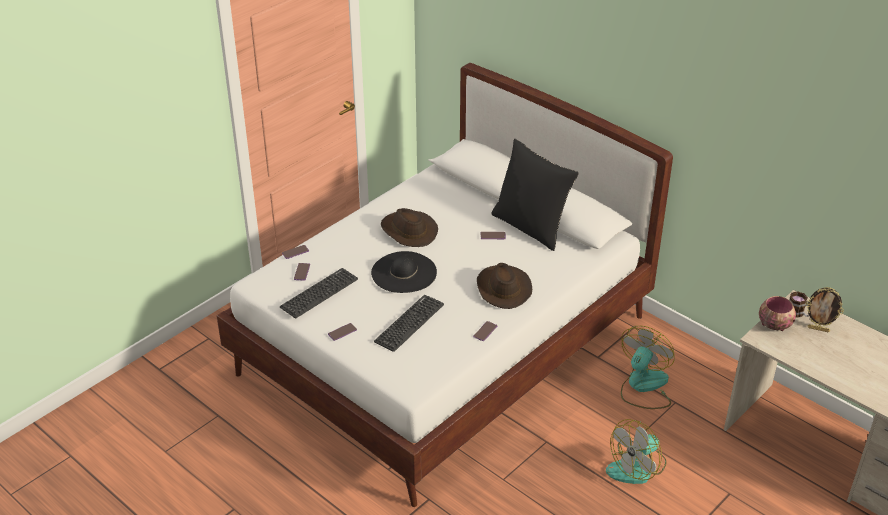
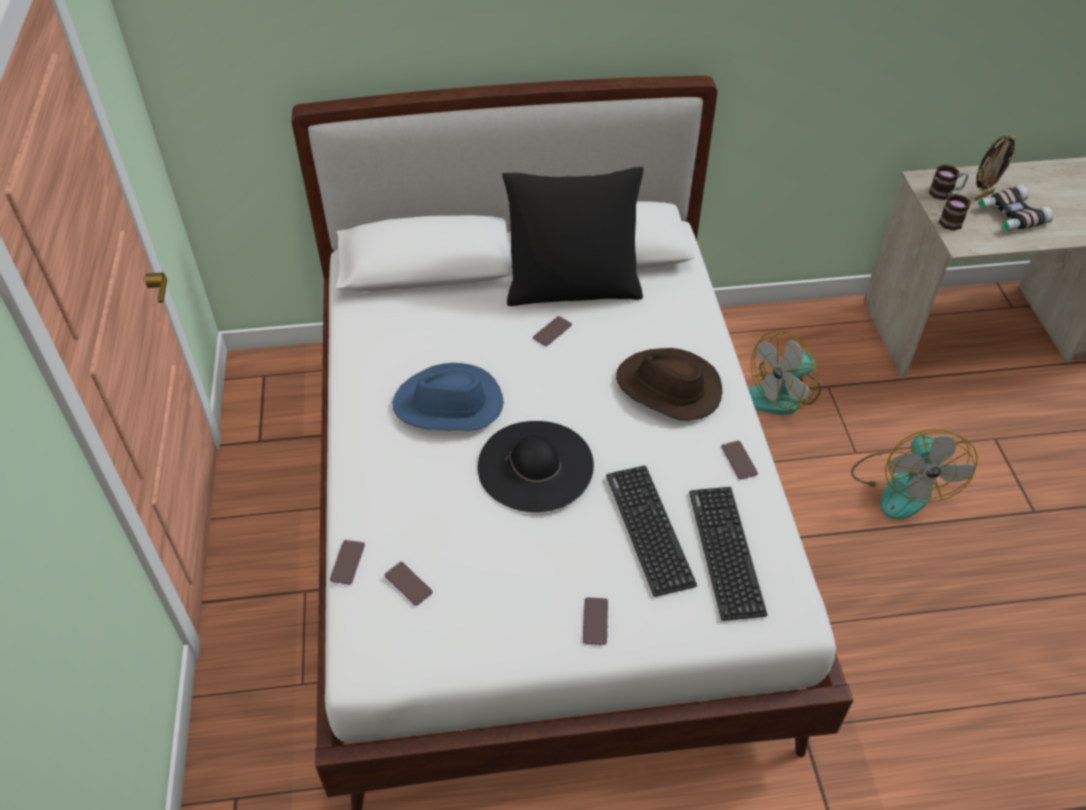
camera: 50 degrees left, 10 degrees up
(319, 293) = (482, 594): keyboard -> keyboard (726, 551)
(408, 231) = (449, 405): brown hat -> blue hat
(643, 387) = (782, 394): fan -> fan turned 105 degrees counterclockwise
(774, 324) = (949, 219): bowl -> mug
(815, 347) = (1010, 216): none -> binoculars

